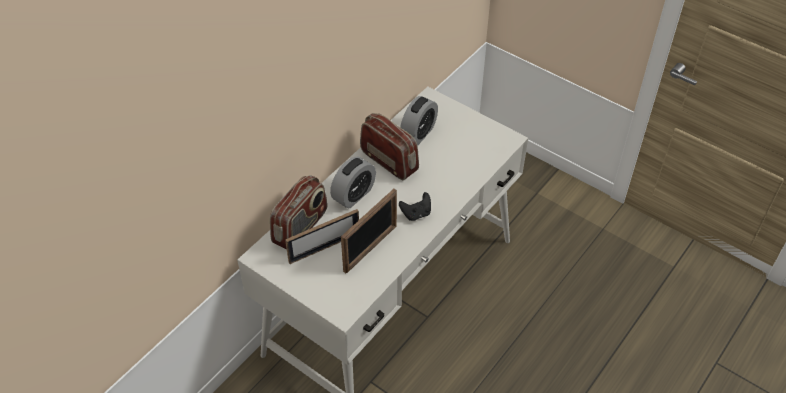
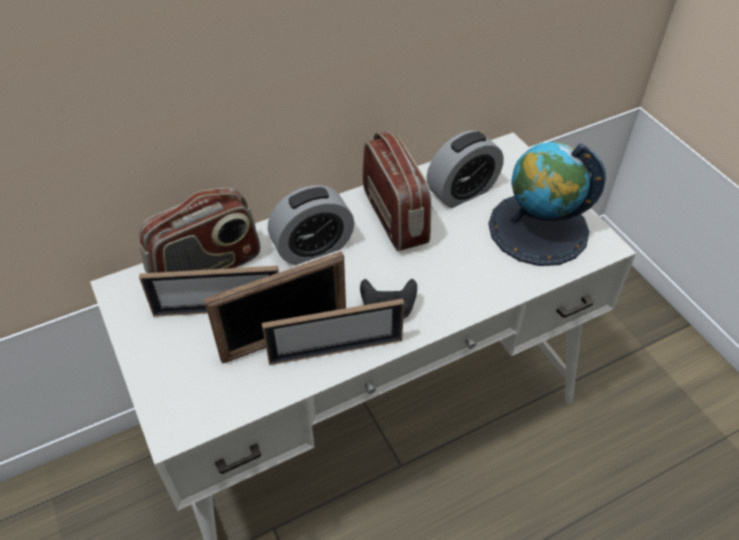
camera: 25 degrees right, 0 degrees up
(401, 244) = (336, 350): none -> picture frame
(471, 141) = (538, 229): none -> globe

